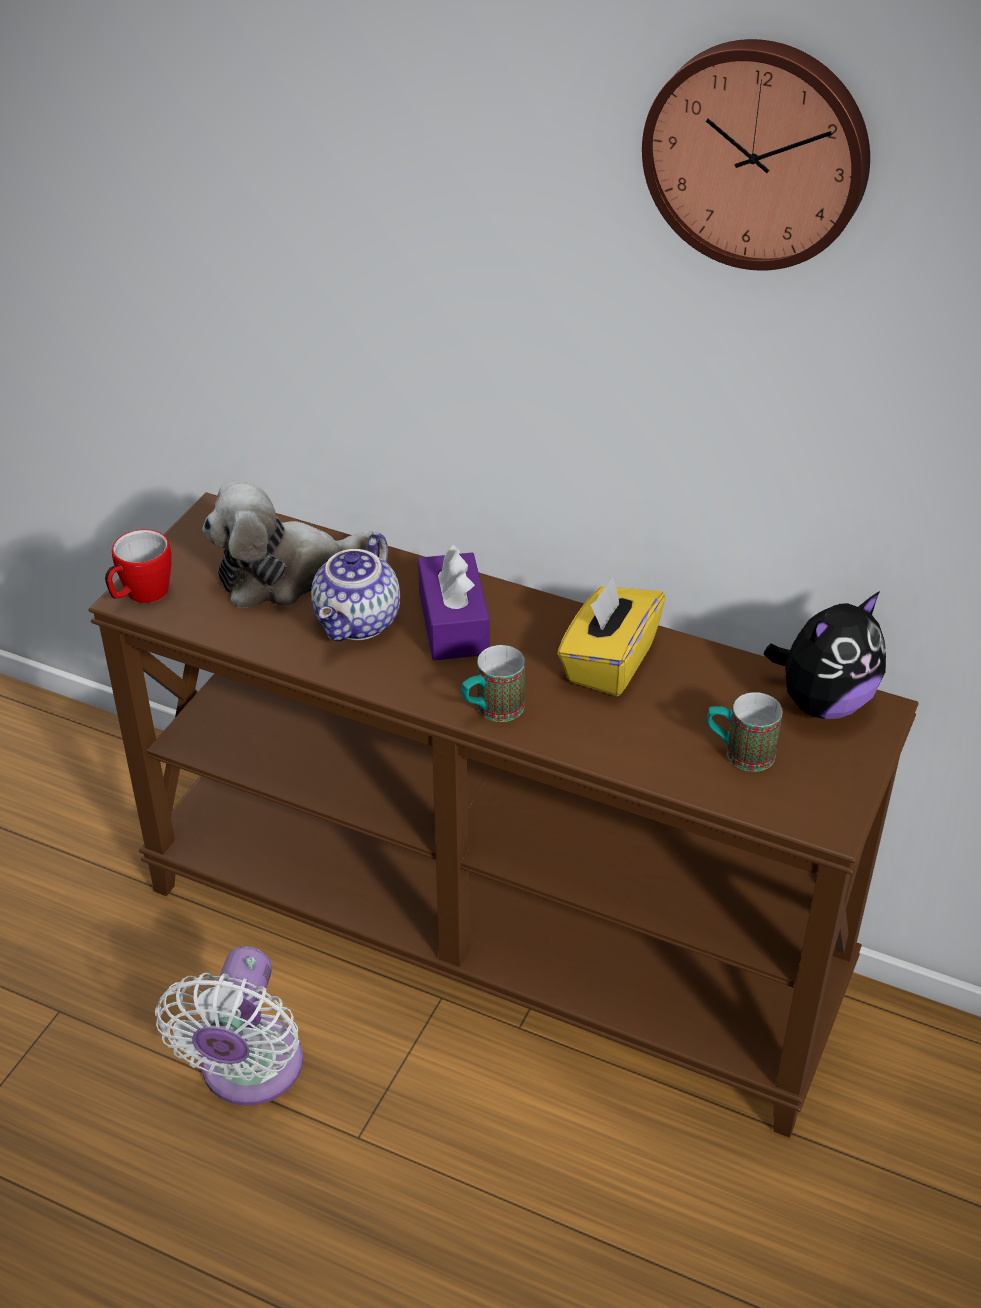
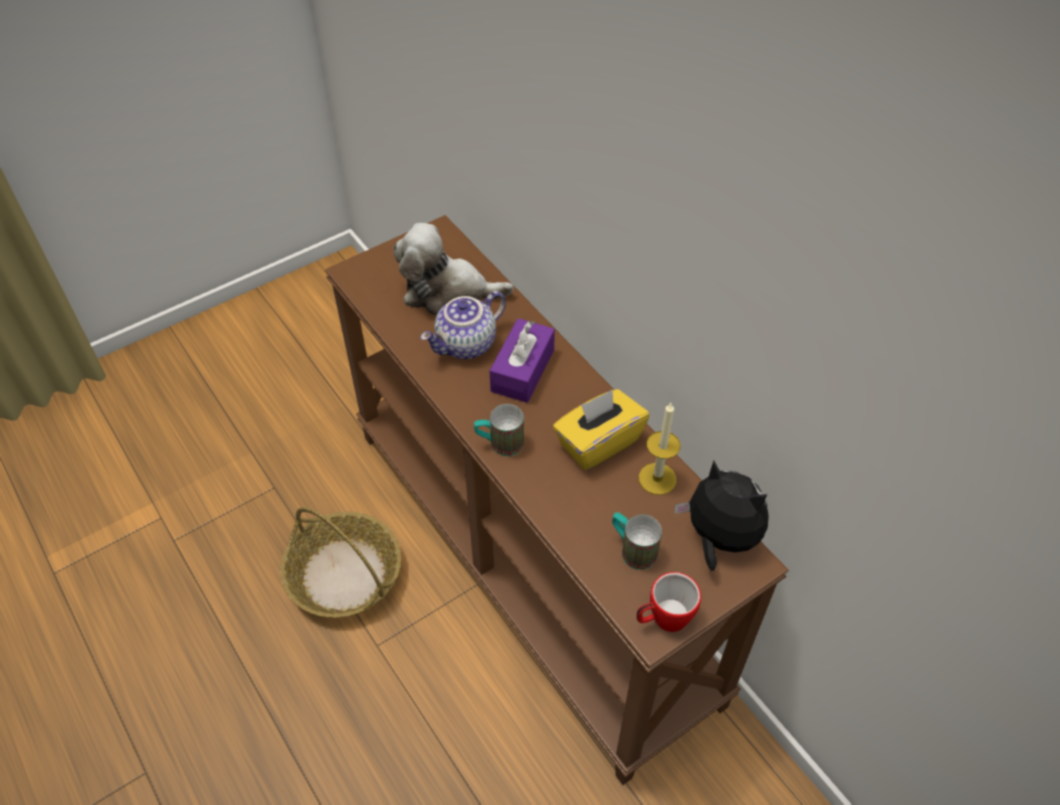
camera: 30 degrees right, 10 degrees up
(141, 595) = (358, 272): mug -> mug (663, 619)
(248, 1072) = (345, 575): white fan -> basket
(706, 671) = (657, 479): none -> candle
(758, 153) = (744, 138): wall clock -> none
(823, 702) = (718, 539): plush toy -> plush toy turned 135 degrees counterclockwise

